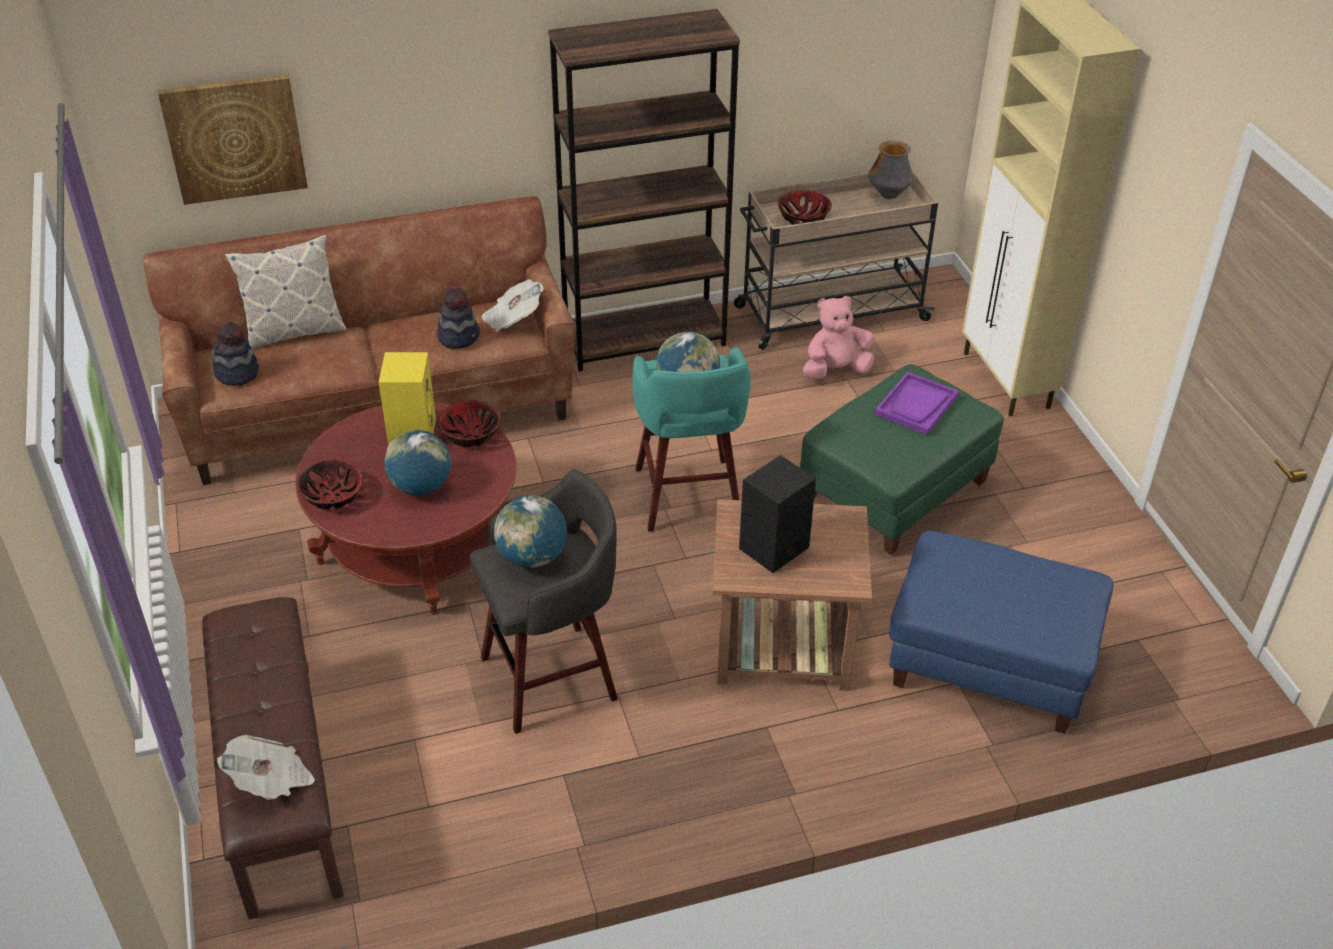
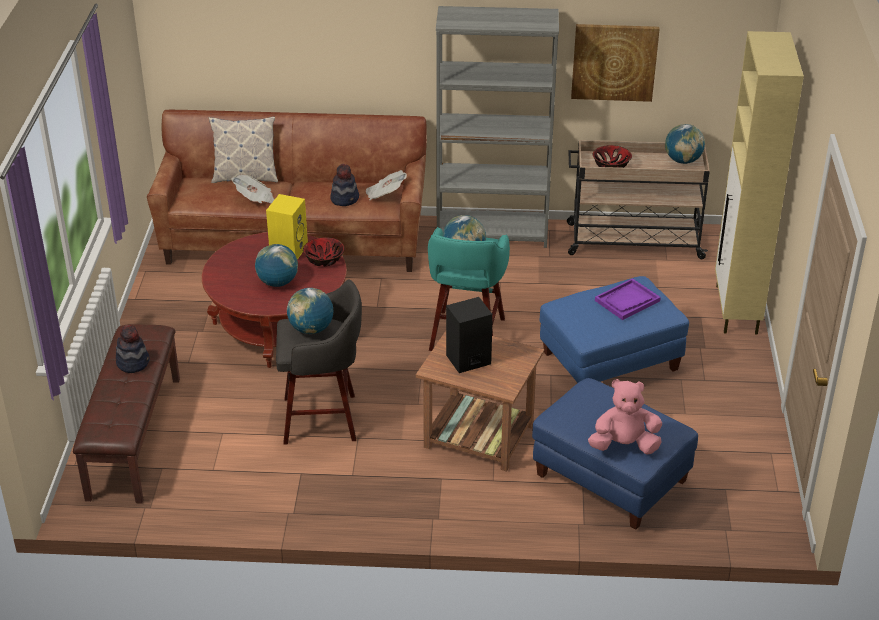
camera: 20 degrees right, 5 degrees down
(235, 138) = (229, 45): picture -> picture (614, 62)
(237, 372) = (198, 194): hat -> hat (133, 362)
(271, 781) = (113, 417): newspaper -> newspaper (255, 199)
(333, 496) = (223, 277): bowl -> none
(645, 340) = (492, 233): brown bookcase -> grey bookcase
(835, 370) = (615, 278): pink plush toy -> pink plush toy (624, 445)
(888, 195) = (683, 161): vase -> globe
(894, 491) = (609, 362): green ottoman -> blue ottoman

